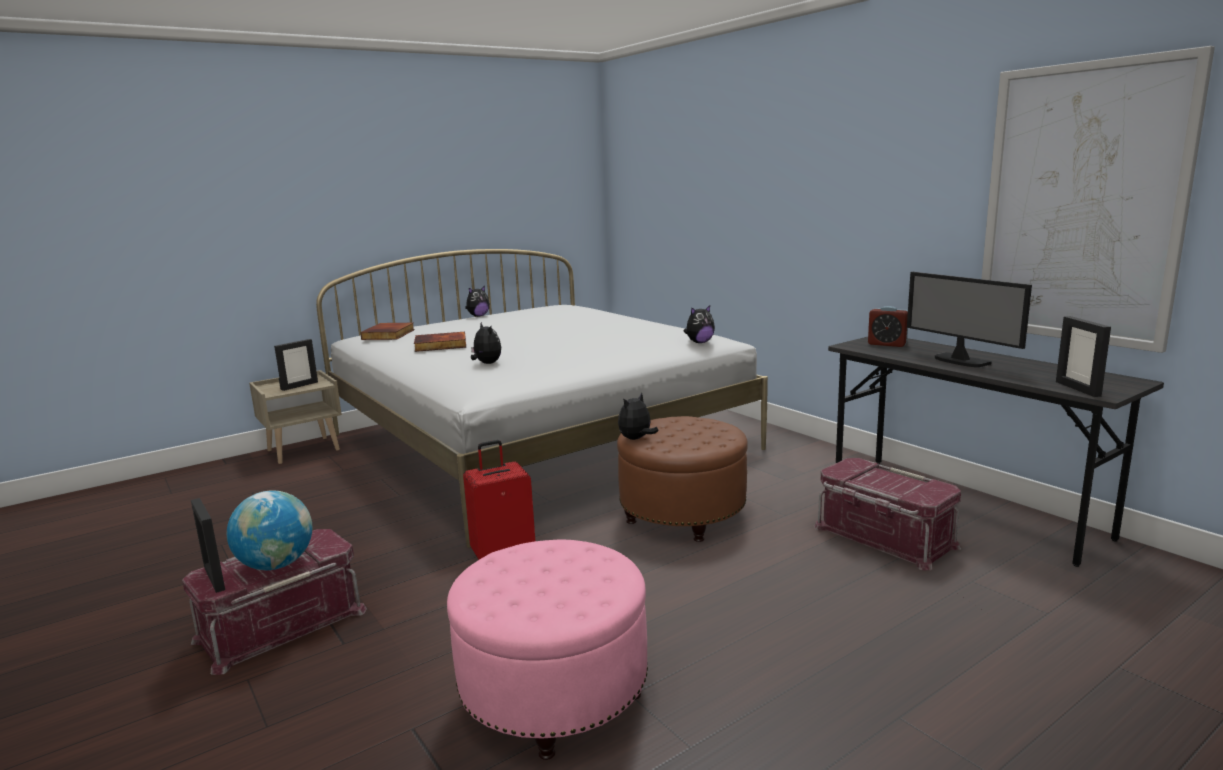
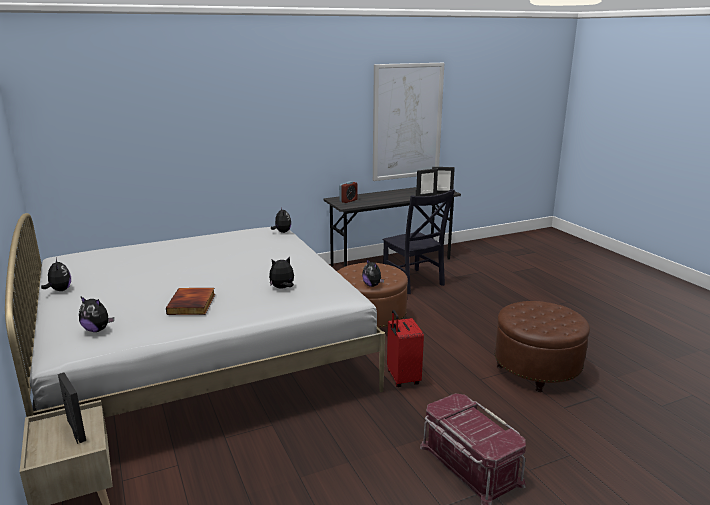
camera: 80 degrees left, 5 degrees up
(216, 578) = (497, 442): picture frame -> picture frame (426, 196)
(276, 565) = (476, 422): globe -> none
(389, 334) = (97, 330): book -> plush toy
(554, 696) = (536, 370): pink ottoman -> brown ottoman
(883, 537) = (414, 282): red storage box -> black chair
(959, 361) = (390, 197): monitor -> none

